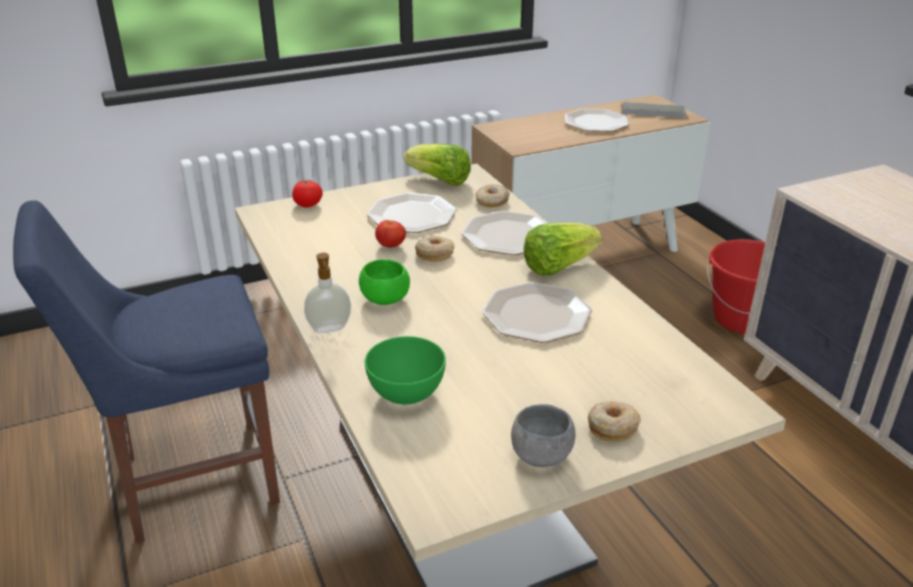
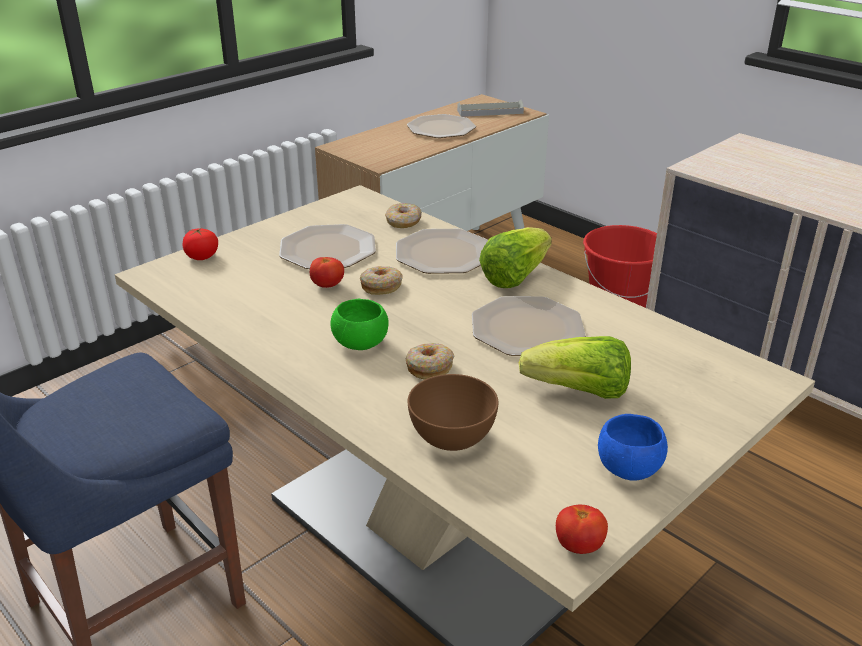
camera: 20 degrees left, 0 degrees up
(329, 329) = (321, 388): soap dispenser -> none
(406, 393) = (451, 437): green bowl -> brown bowl
(440, 181) = (333, 208): lettuce -> lettuce (579, 392)
(450, 509) = (579, 546): none -> tomato
(541, 455) = (628, 468): grey bowl -> blue bowl
(612, 427) = (674, 424): donut -> donut (429, 367)

